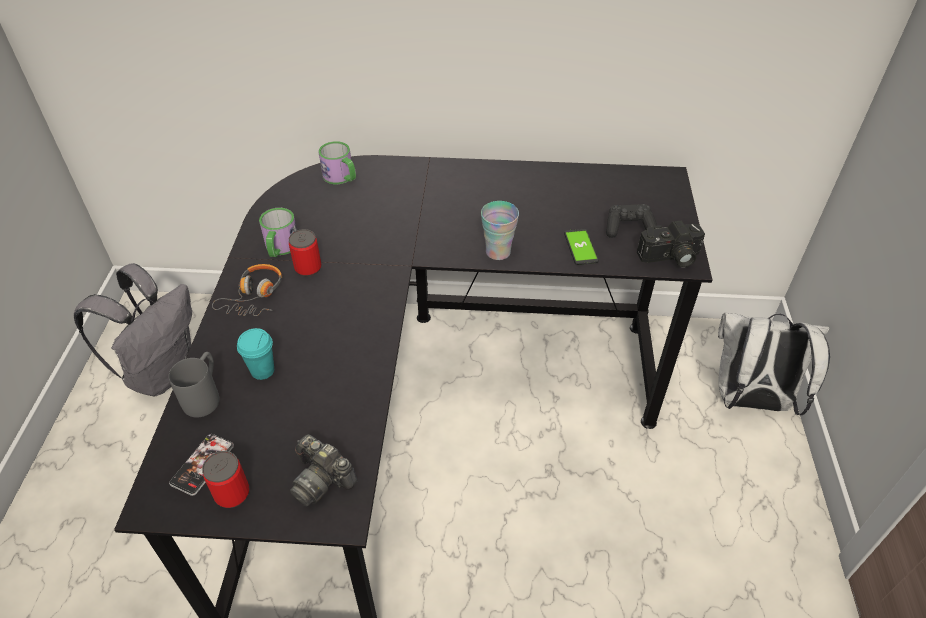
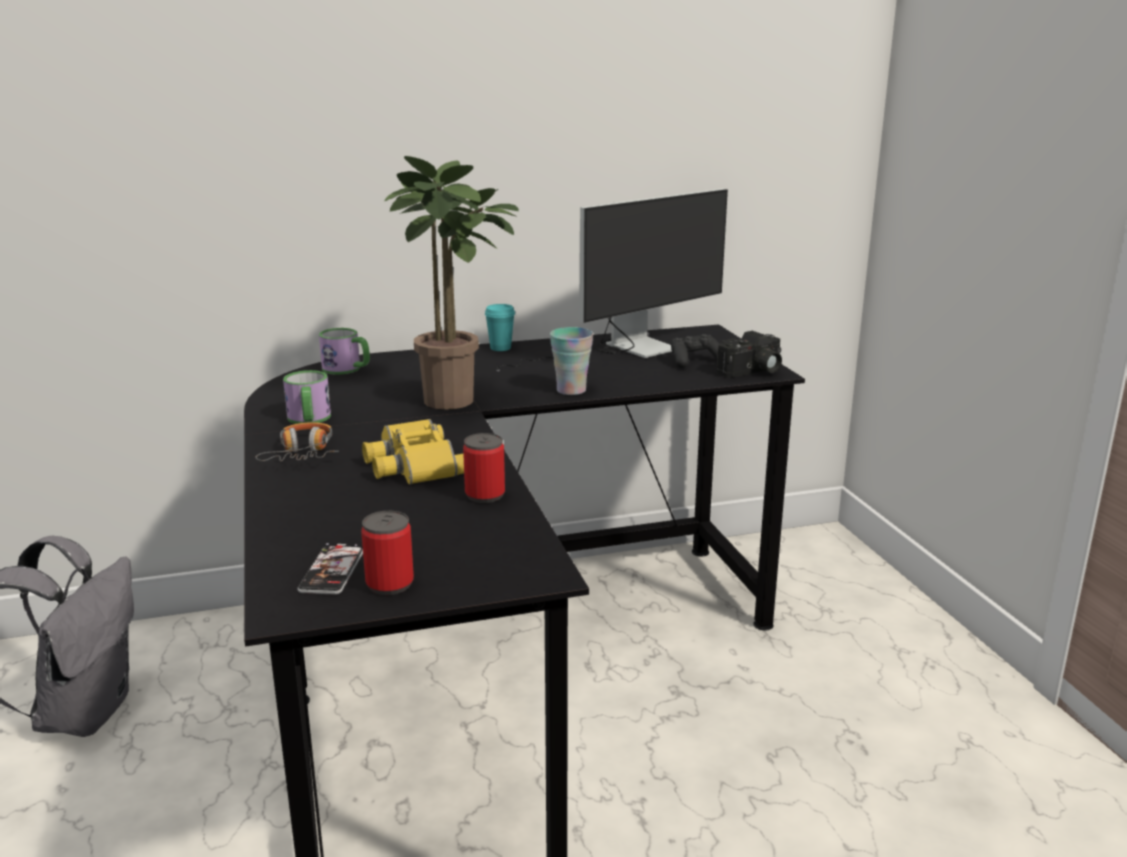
camera: 20 degrees left, 25 degrees down
(205, 395) = (294, 525): grey mug -> none
(262, 370) = (356, 498): turquoise cup -> turquoise cup (500, 348)
(308, 268) = (356, 427): can -> can (485, 495)
(321, 479) = (496, 555): camera -> none
(323, 333) = (412, 464): none -> yellow binoculars
(397, 249) = (455, 403): none -> potted plant
(576, 195) = (624, 350): none -> monitor
(580, 247) = (657, 377): phone -> none
(749, 401) = (858, 586): white backpack -> none

